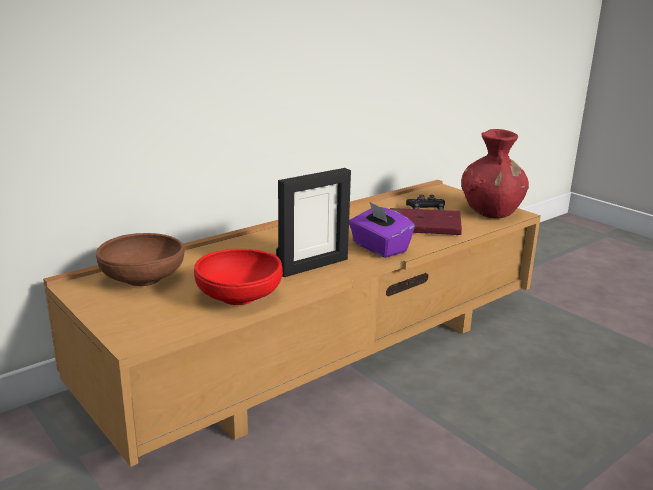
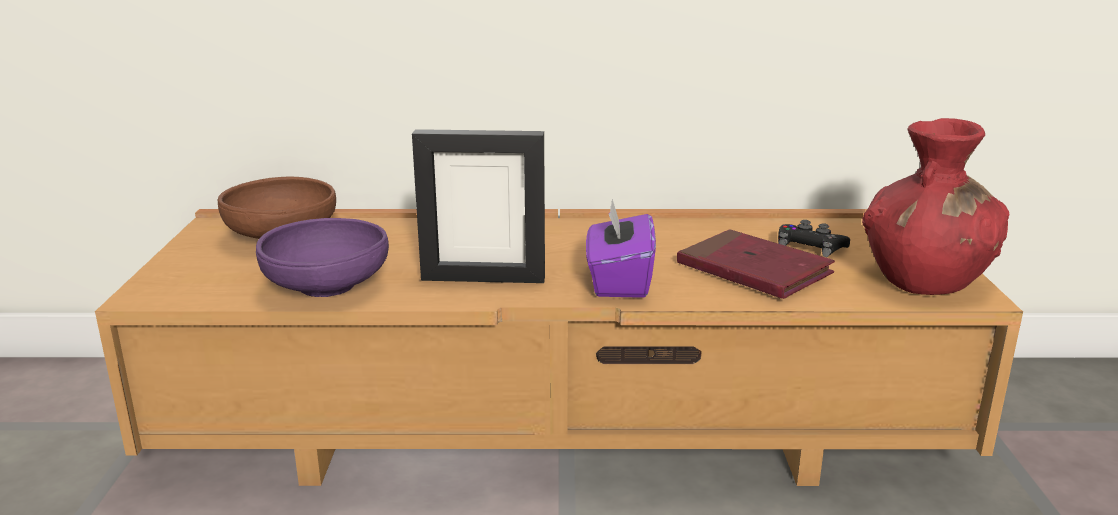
camera: 40 degrees right, 0 degrees up
(239, 297) = (327, 287): red bowl -> purple bowl

